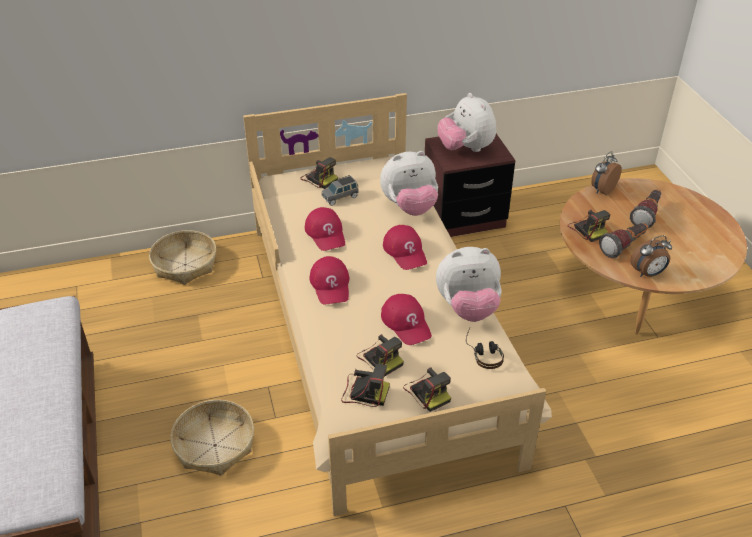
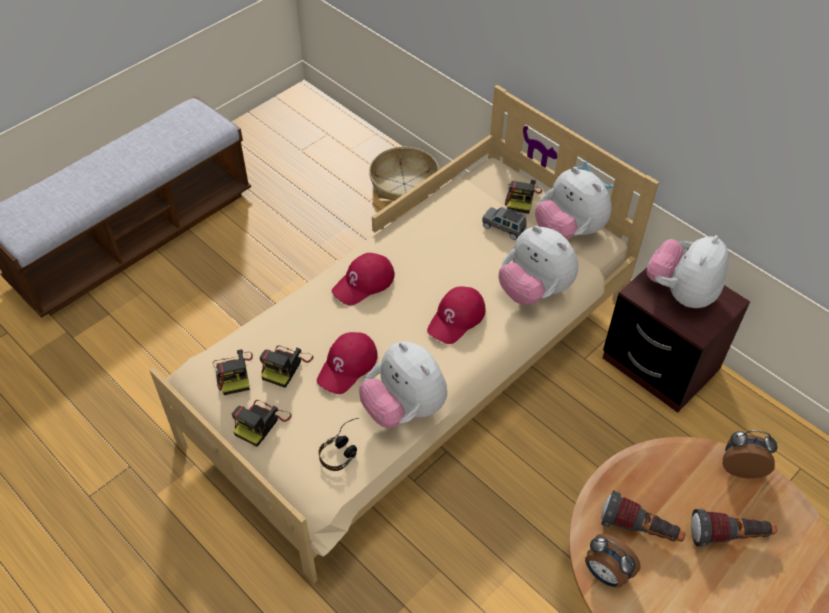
camera: 60 degrees right, 10 degrees up
(214, 445) = (207, 319): basket -> none
(326, 233) = (437, 244): red cap -> none
(369, 172) = (569, 231): none -> plush toy
(587, 229) = (643, 477): camera -> none

